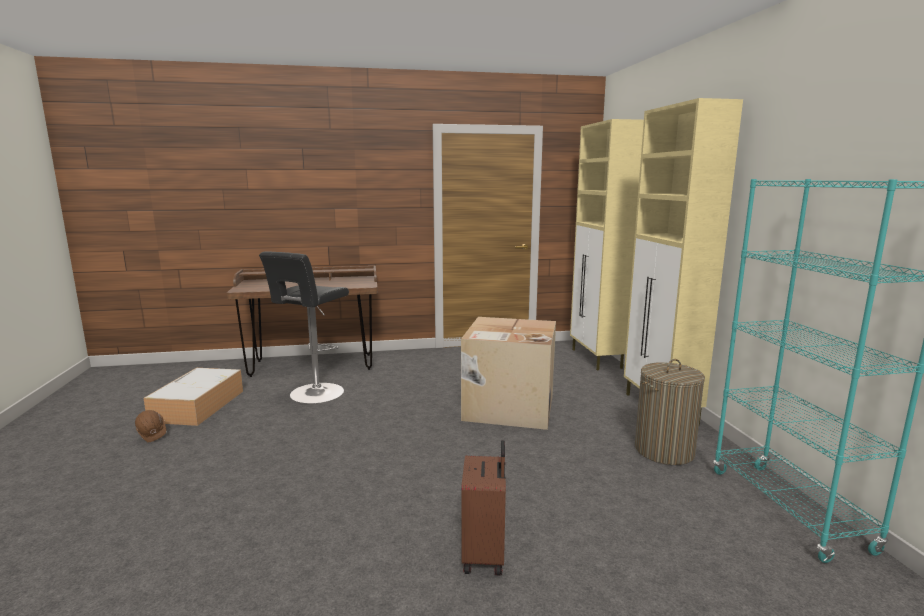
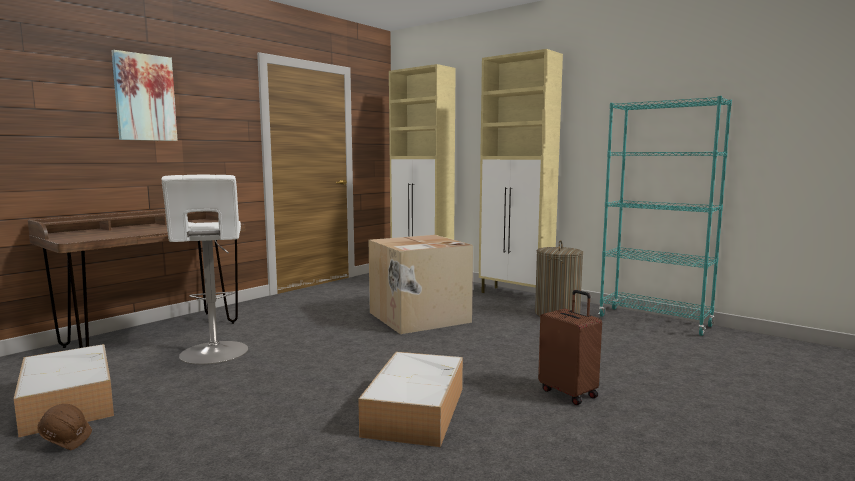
camera: 40 degrees left, 5 degrees down
(314, 394) = (214, 354): black stool -> white stool
(326, 175) = (145, 97): none -> picture
(336, 505) = (415, 410): none -> storage box

